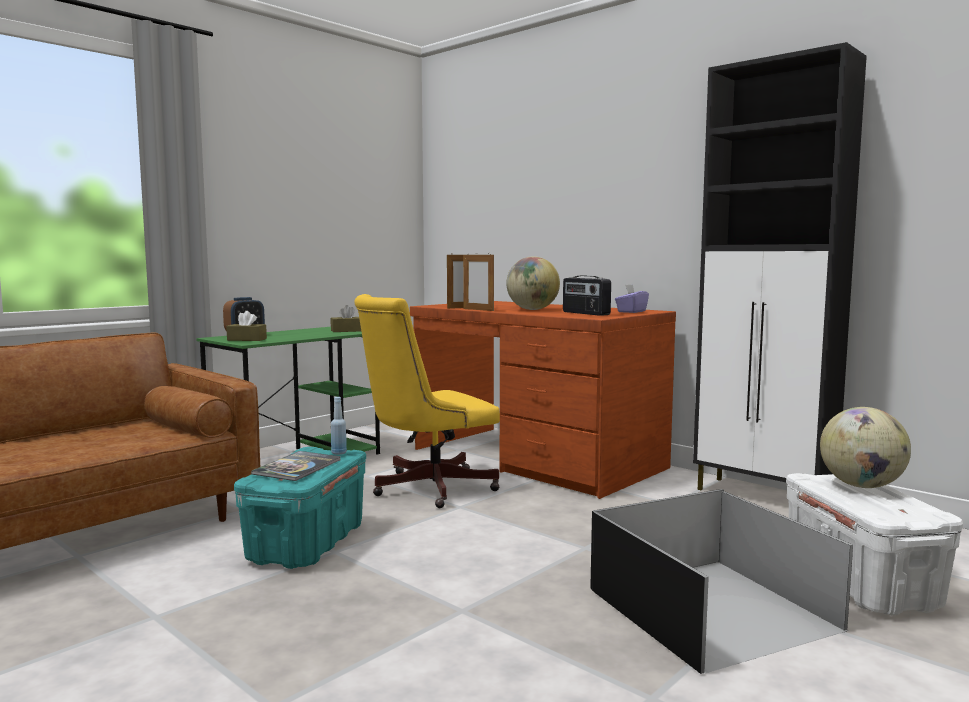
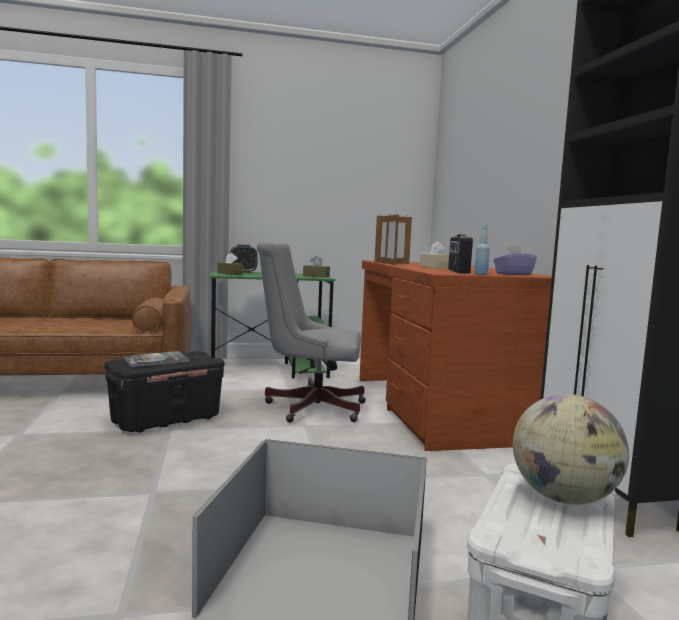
camera: 35 degrees right, 0 degrees up
(307, 543) = (166, 420): turquoise storage box -> black storage box
(339, 453) = (202, 358): blue bottle -> blue bottle (480, 274)
(426, 488) = (309, 407): yellow office chair -> grey office chair
(532, 309) = (434, 267): globe -> beige tissue box

